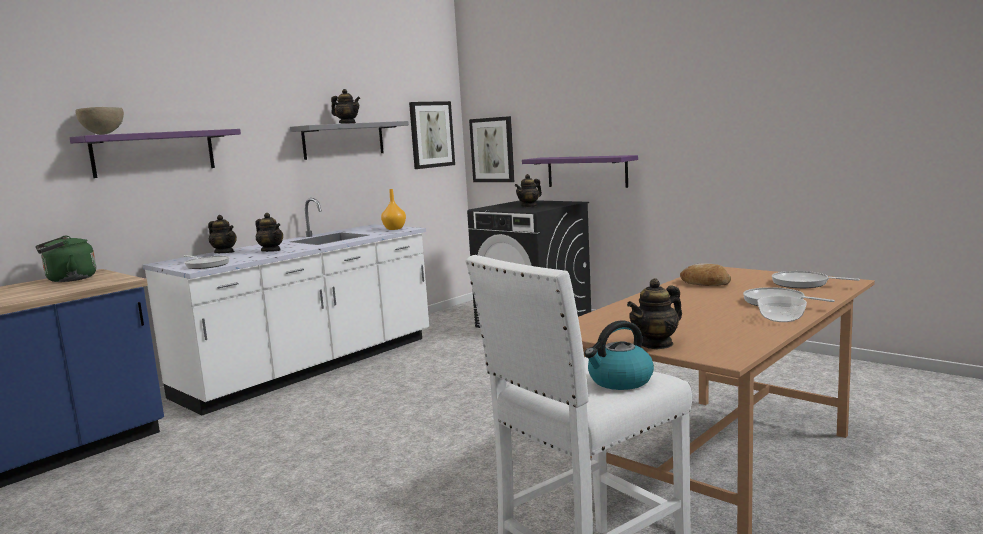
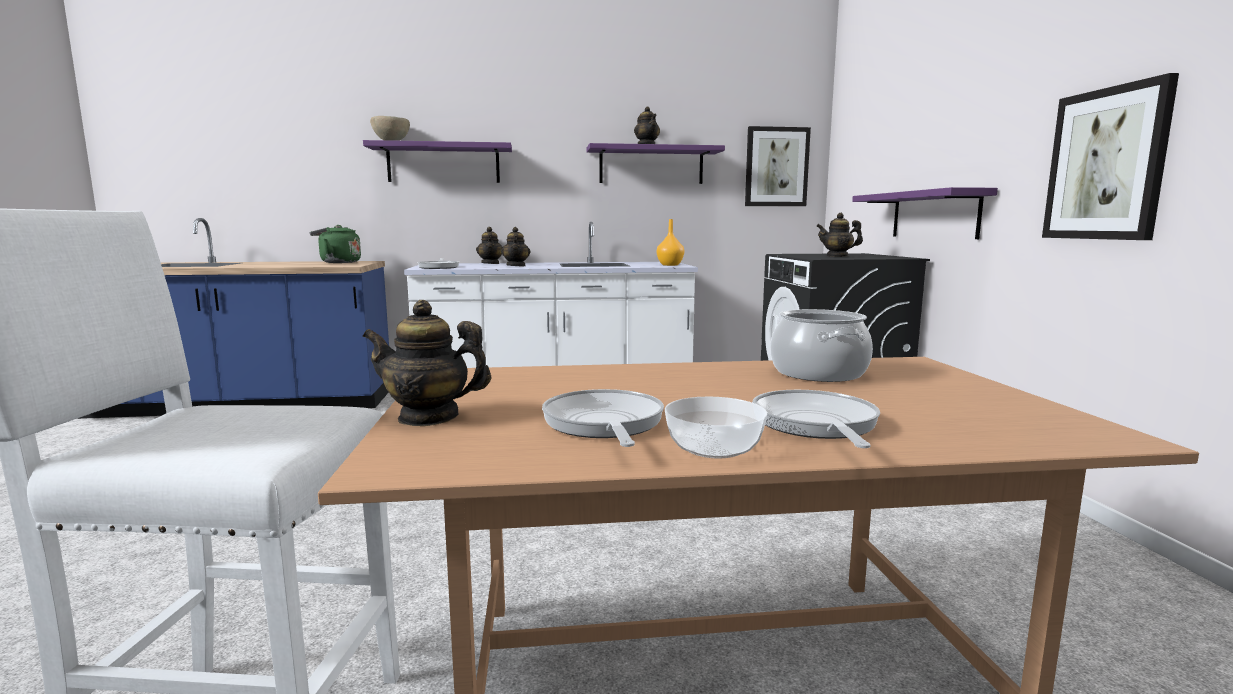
camera: 40 degrees right, 0 degrees up
(343, 140) = (651, 165): grey shelf -> purple shelf
(492, 150) = (848, 188): picture -> picture (1106, 164)
(619, 381) = (217, 442): kettle -> none
(705, 283) = (817, 373): bread -> cooking pot
(803, 283) = (987, 414): frying pan -> frying pan (603, 424)

